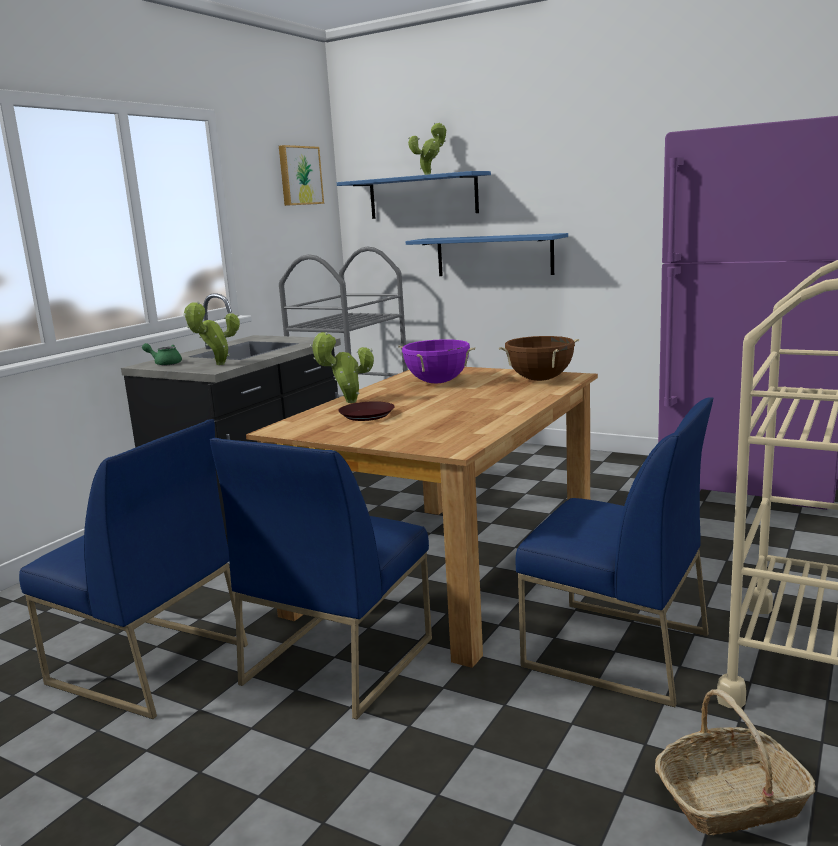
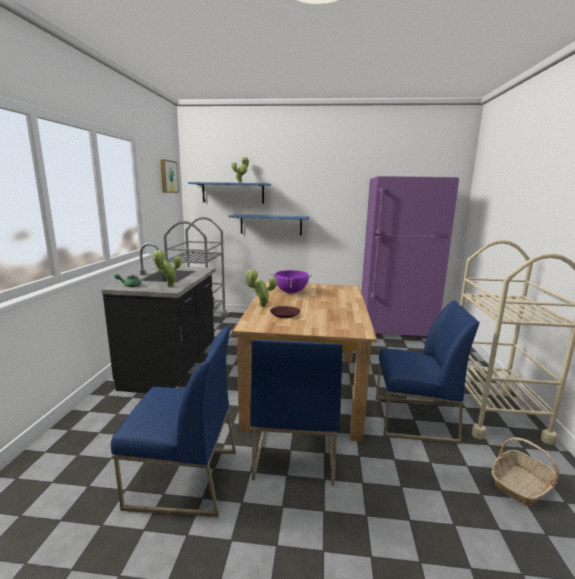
camera: 25 degrees left, 0 degrees up
(540, 379) = (339, 289): brown cooking pot -> none

